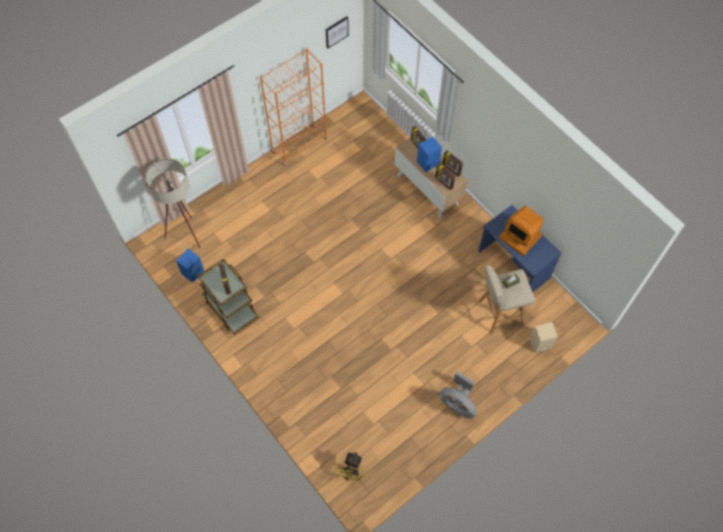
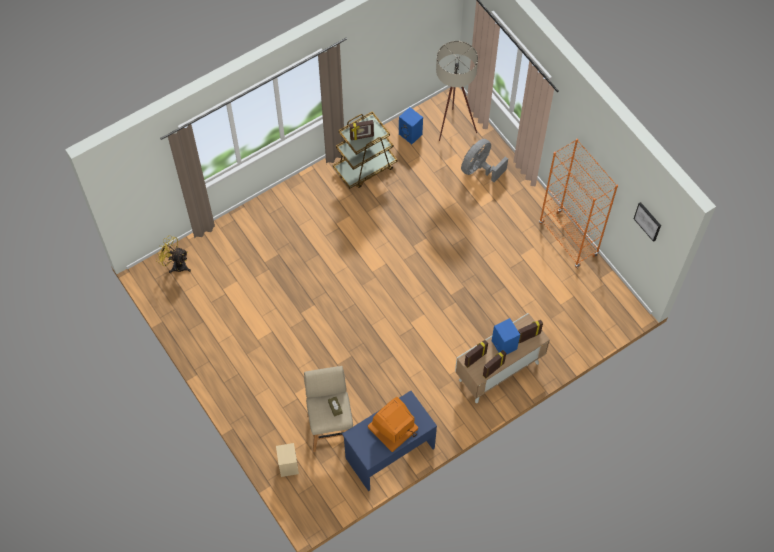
camera: 95 degrees right, 0 degrees up
(457, 404) = (231, 370): grey fan -> grey fan (480, 169)

